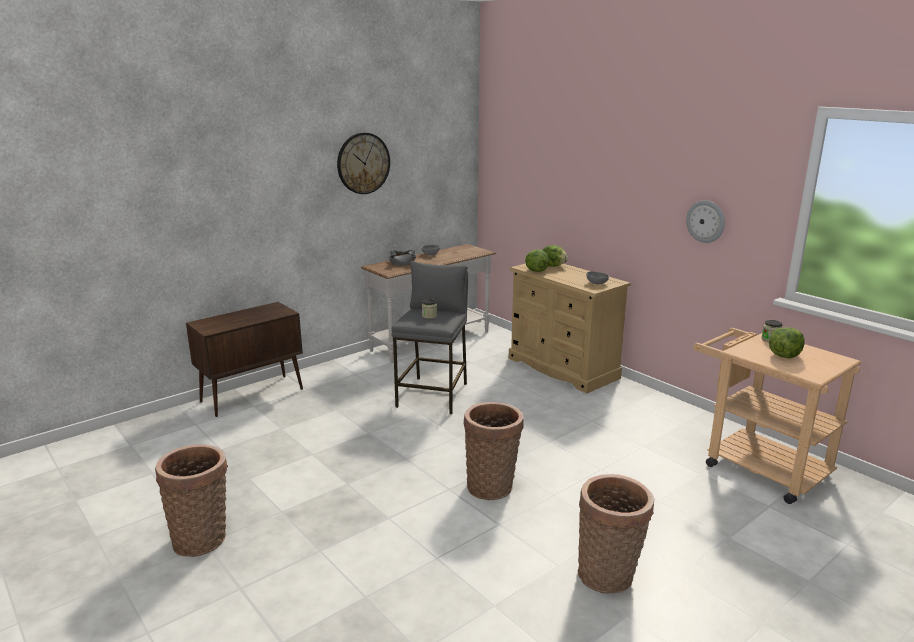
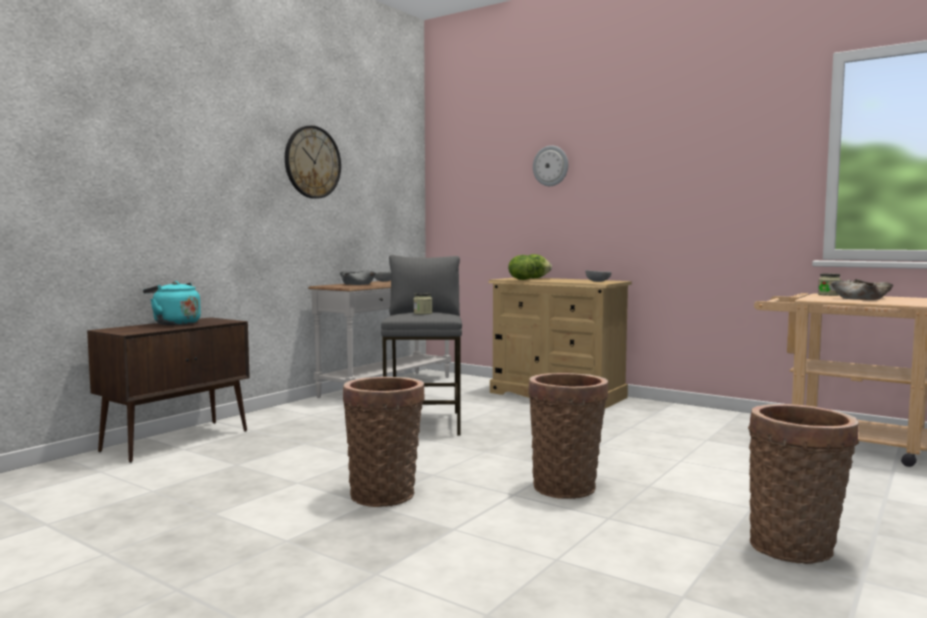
camera: 15 degrees left, 15 degrees down
(202, 538) = (168, 584): basket -> basket (384, 493)
(246, 314) = (174, 323): none -> turquoise kettle
(706, 221) = (717, 195): wall clock -> wall clock (551, 166)
(784, 355) = (861, 298): lettuce -> beige bowl

